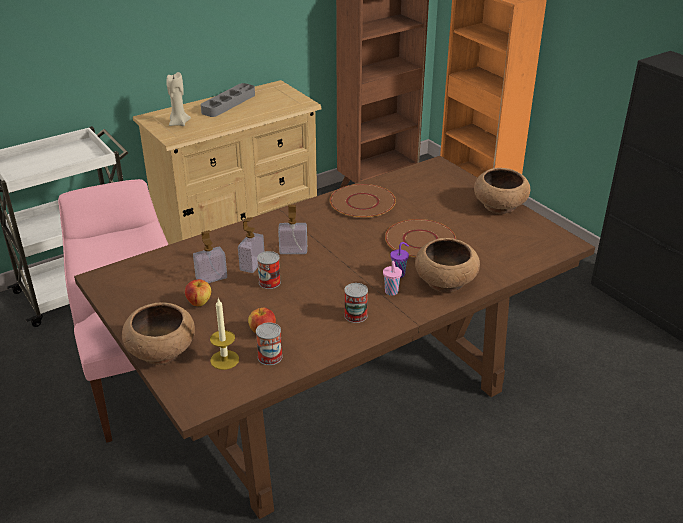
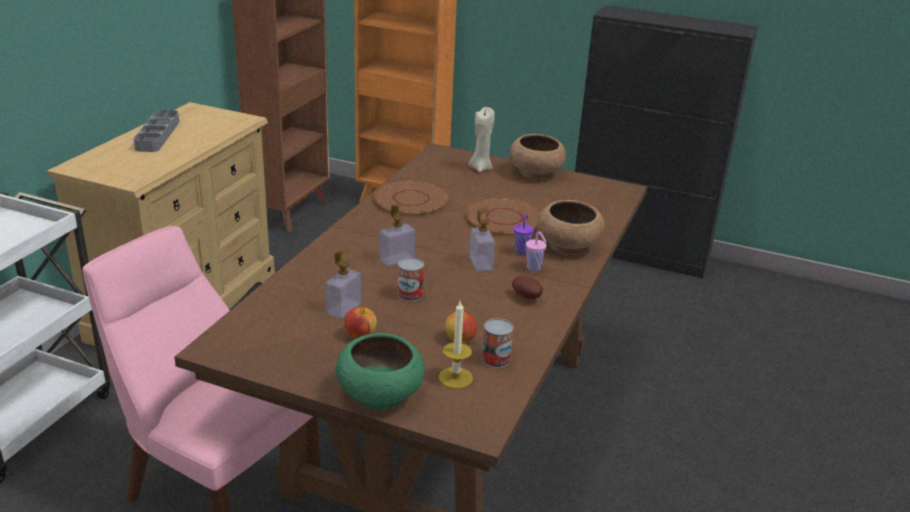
camera: 35 degrees left, 5 degrees down
(162, 351) = (381, 393): brown bowl -> green bowl
(179, 123) = (121, 166): beige candle -> beige candle (480, 168)
(252, 264) = (371, 284): soap dispenser -> soap dispenser (480, 263)
(355, 315) = (528, 297): can -> potato

